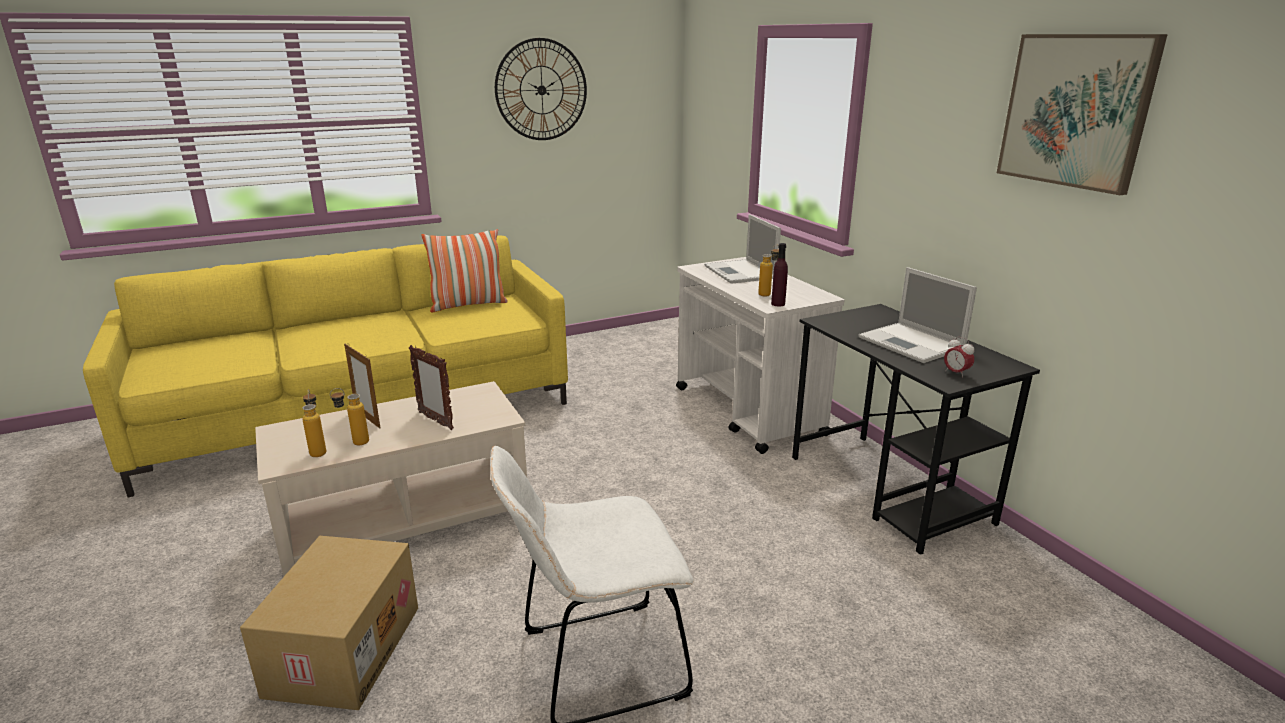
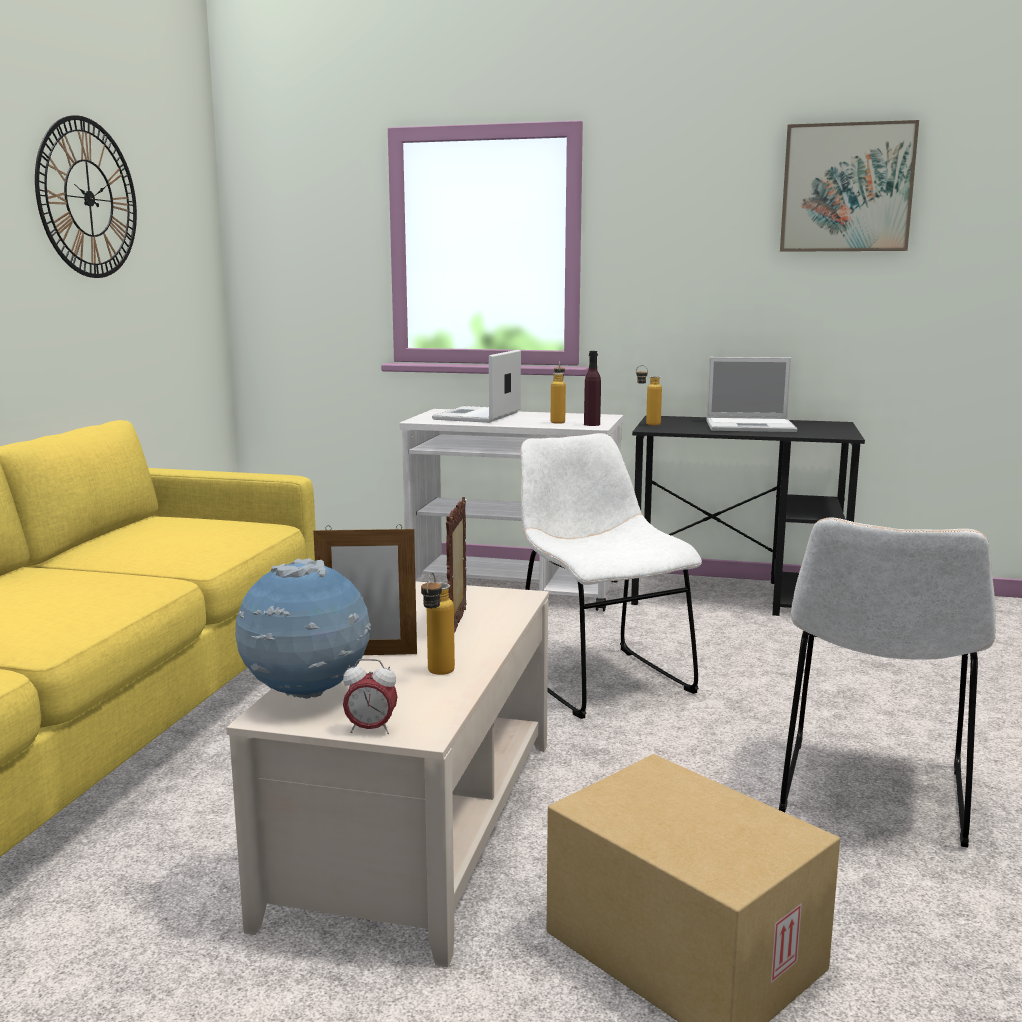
camera: 50 degrees left, 10 degrees down
(301, 427) = (307, 696): none -> globe
(318, 450) = (417, 698): bottle -> bottle (647, 424)
(435, 421) = (458, 624): picture frame -> picture frame turned 105 degrees clockwise
(468, 305) = (136, 532): pillow -> none
(646, 497) = (599, 678): none -> white chair
(741, 272) = (477, 416): laptop -> laptop turned 90 degrees clockwise
(956, 373) = (829, 431): alarm clock -> alarm clock (371, 729)

